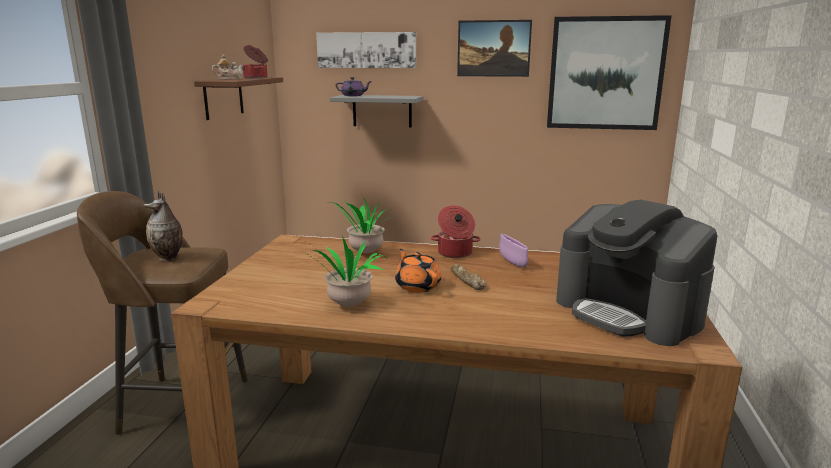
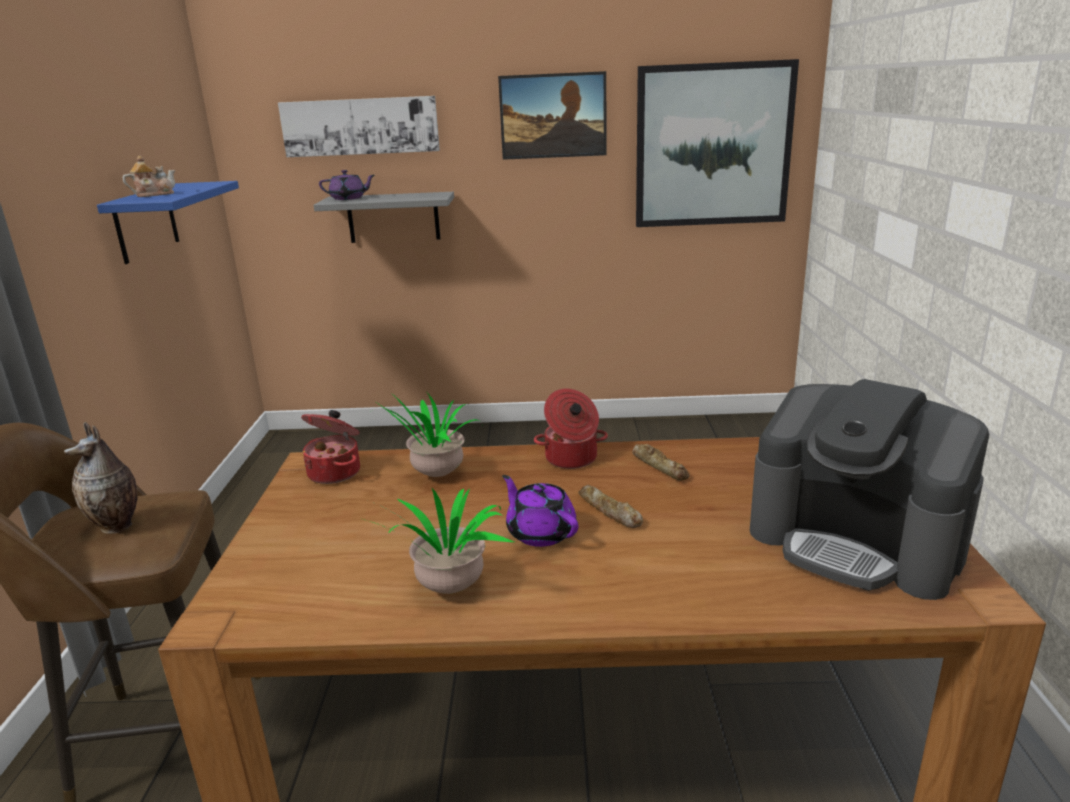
camera: 10 degrees left, 5 degrees up
(223, 97) = (146, 222): brown shelf -> blue shelf
(256, 78) = (196, 186): cooking pot -> cooking pot (336, 472)
(417, 286) = (540, 532): orange teapot -> purple teapot
(512, 262) = (660, 466): purple bowl -> bread

